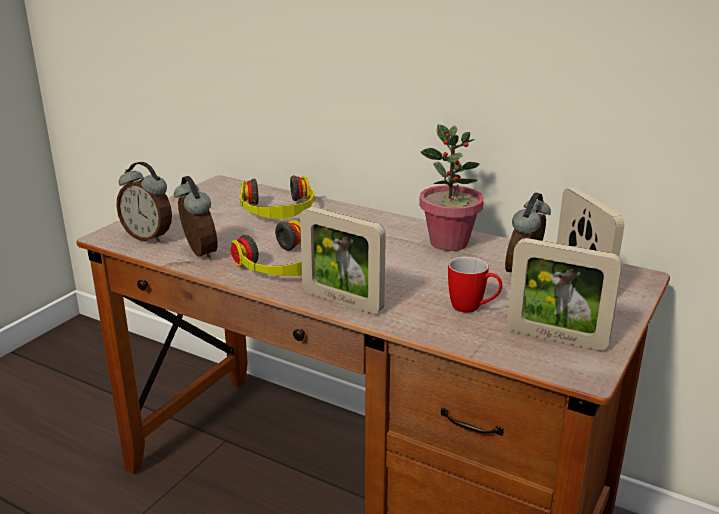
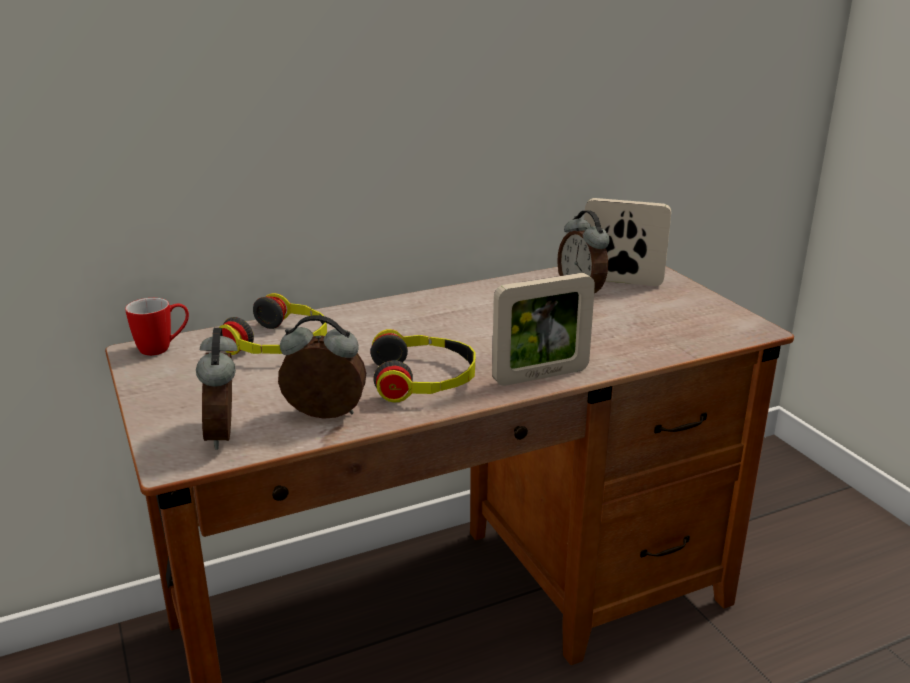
camera: 55 degrees left, 0 degrees up
(149, 237) = (225, 434): alarm clock -> alarm clock turned 105 degrees clockwise
(449, 243) = (485, 298): potted plant -> none
(473, 308) = (618, 330): mug -> mug (163, 348)
(556, 338) = (698, 319): picture frame -> none

